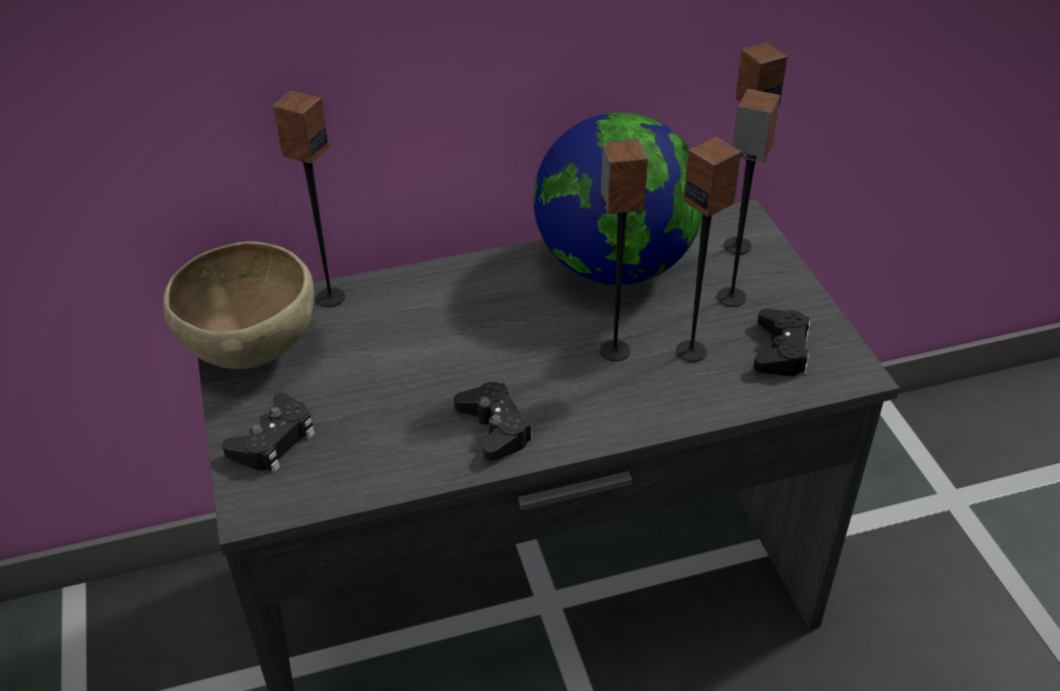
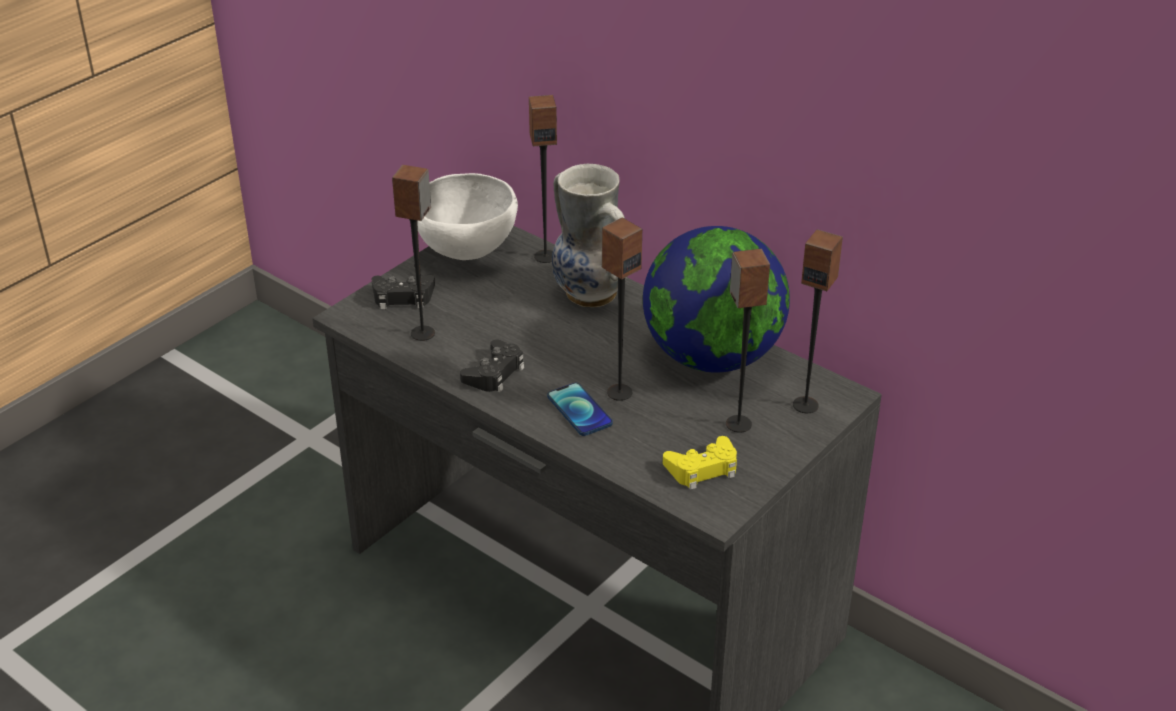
camera: 55 degrees right, 5 degrees down
(253, 351) = (467, 252): brown bowl -> white bowl
(431, 297) = (589, 294): none -> vase
(619, 392) = (579, 410): none -> phone
(692, 351) = (656, 427): speaker -> speaker (423, 333)
(781, 350) = (702, 469): black game controller -> yellow game controller

